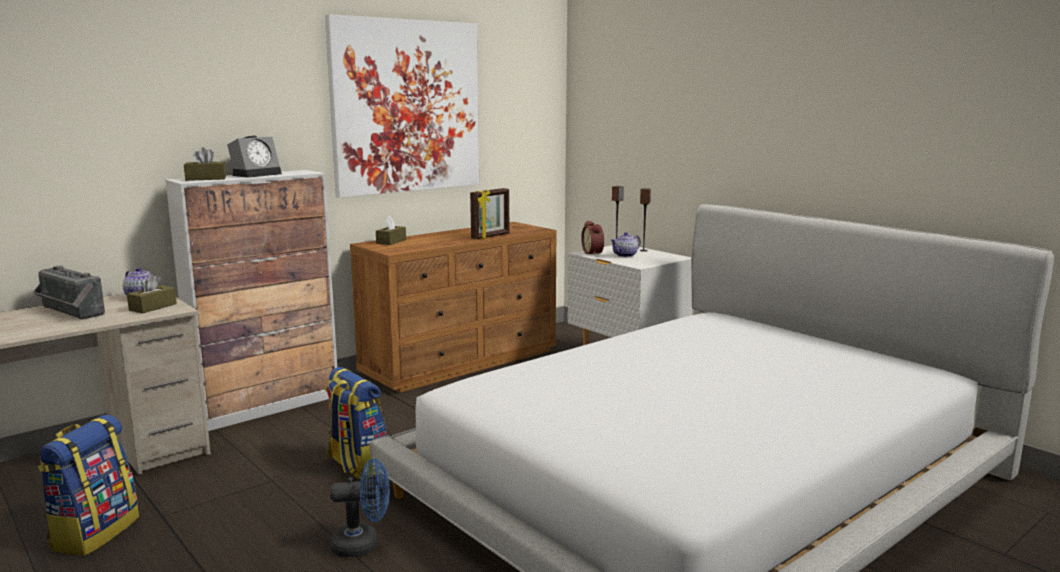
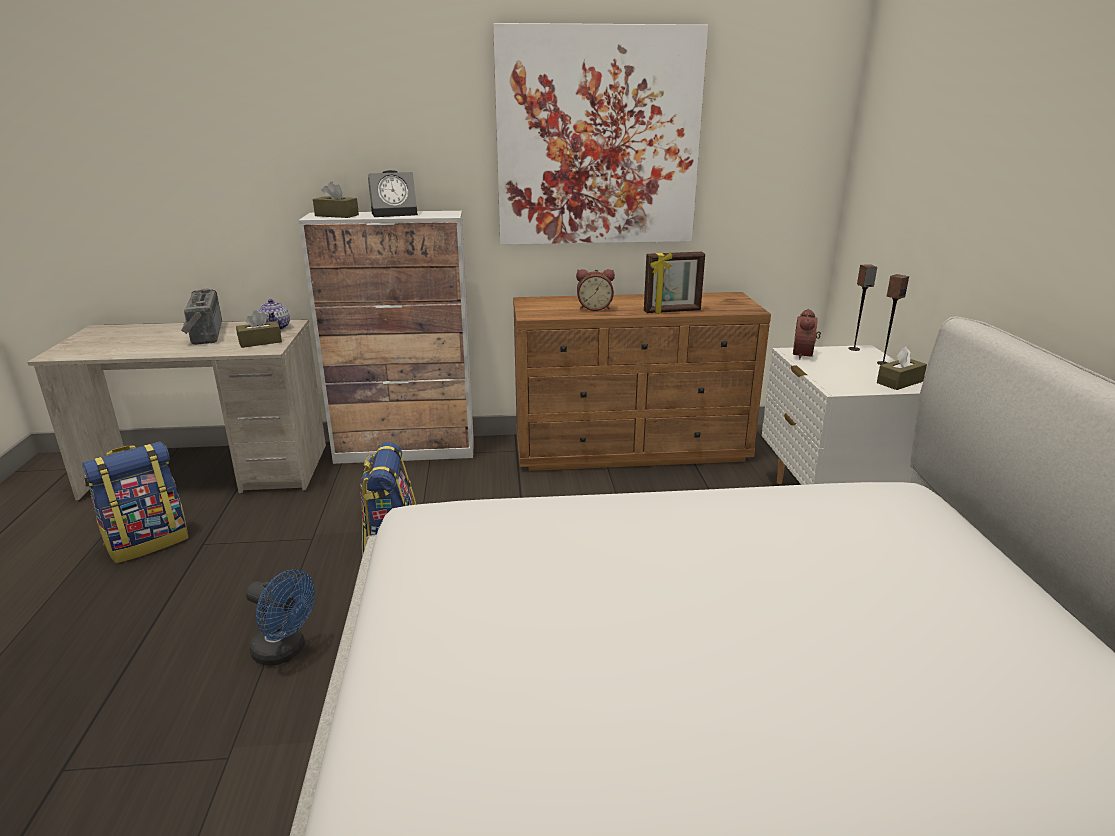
camera: 35 degrees right, 10 degrees up
(391, 241) = (555, 301): brown tissue box -> brown tissue box (899, 382)
(431, 241) = (594, 308): none -> alarm clock
(625, 255) = (843, 367): teapot -> none

